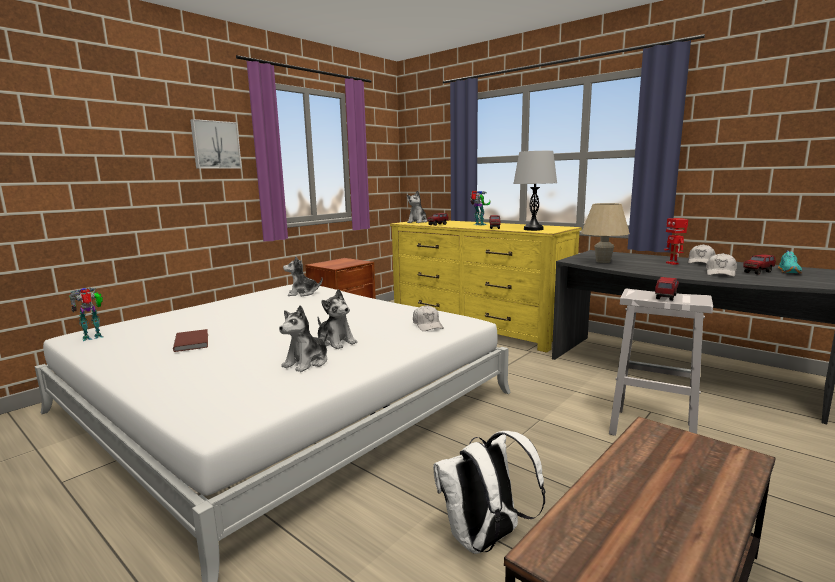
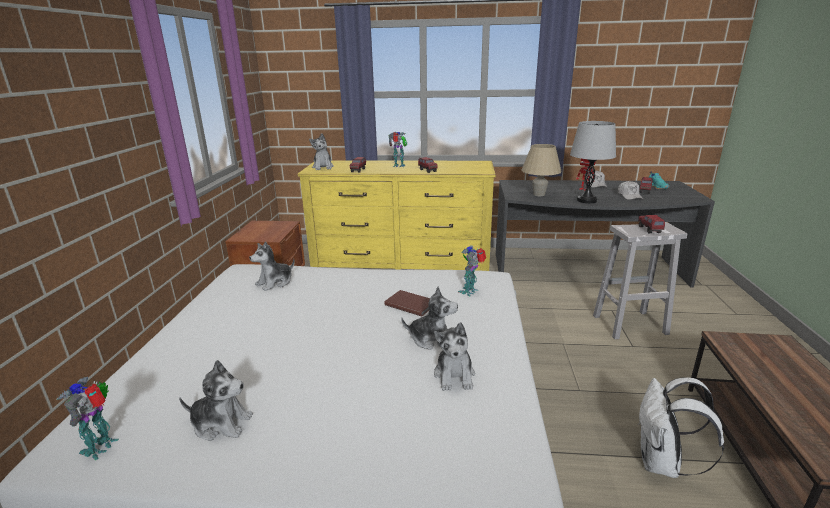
camera: 35 degrees left, 10 degrees up
(149, 344) = (221, 423): none -> plush toy
(193, 342) = (281, 397): brown book -> brown book (410, 304)
(215, 145) = (102, 103): picture -> none
(427, 325) = (470, 291): white cap -> toy robot
(533, 229) = (465, 169): grey table lamp -> grey table lamp (586, 200)

